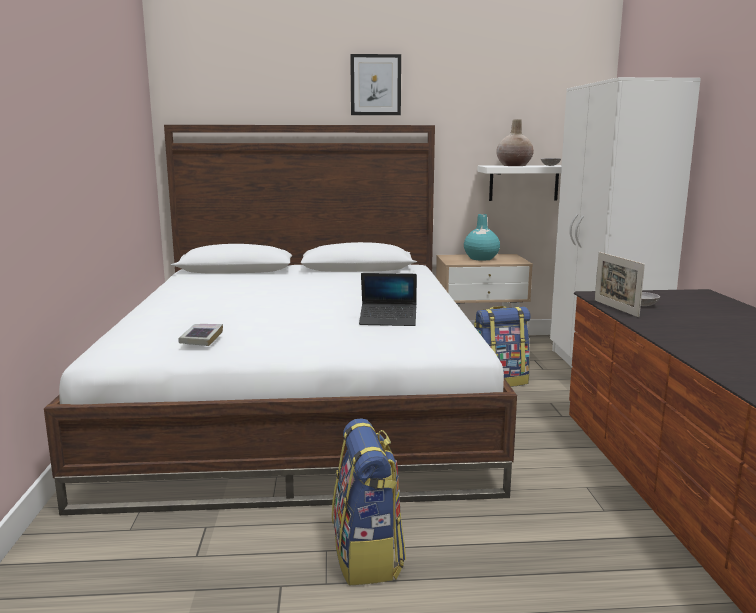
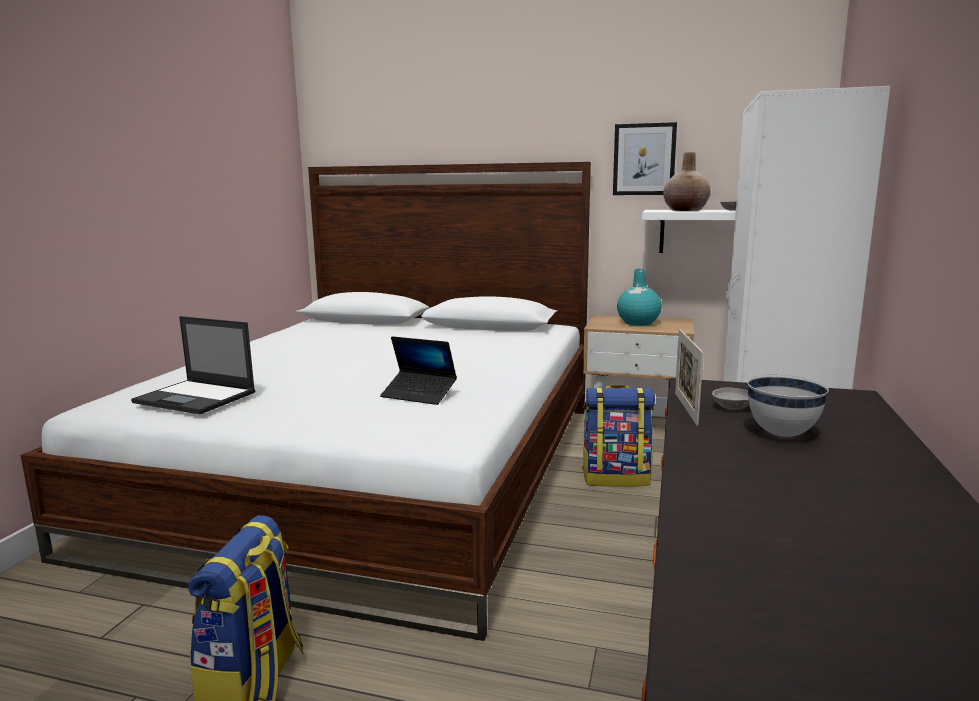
camera: 20 degrees right, 0 degrees up
(201, 338) = (196, 397): book -> laptop
(375, 85) = (524, 117): picture -> picture (644, 159)
(694, 317) = (781, 434): none -> white bowl

